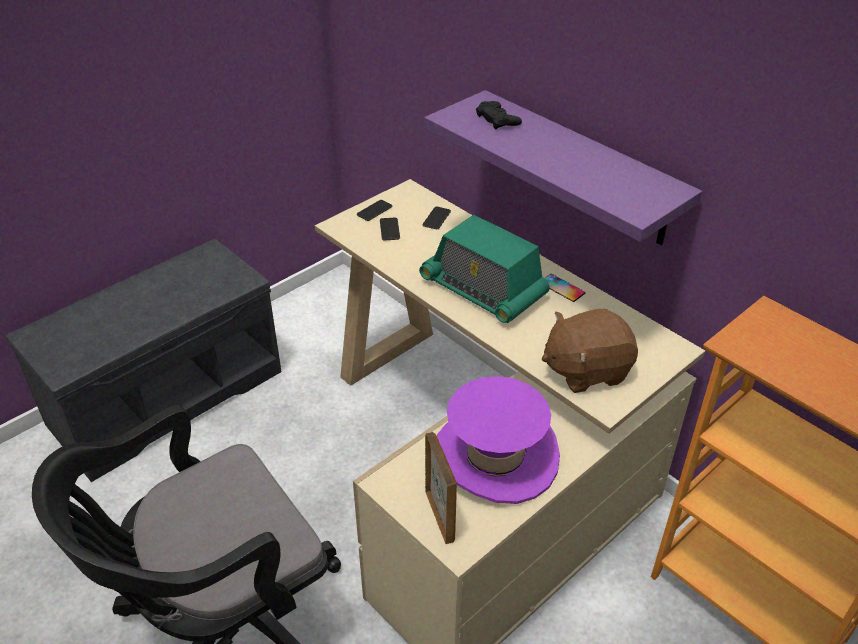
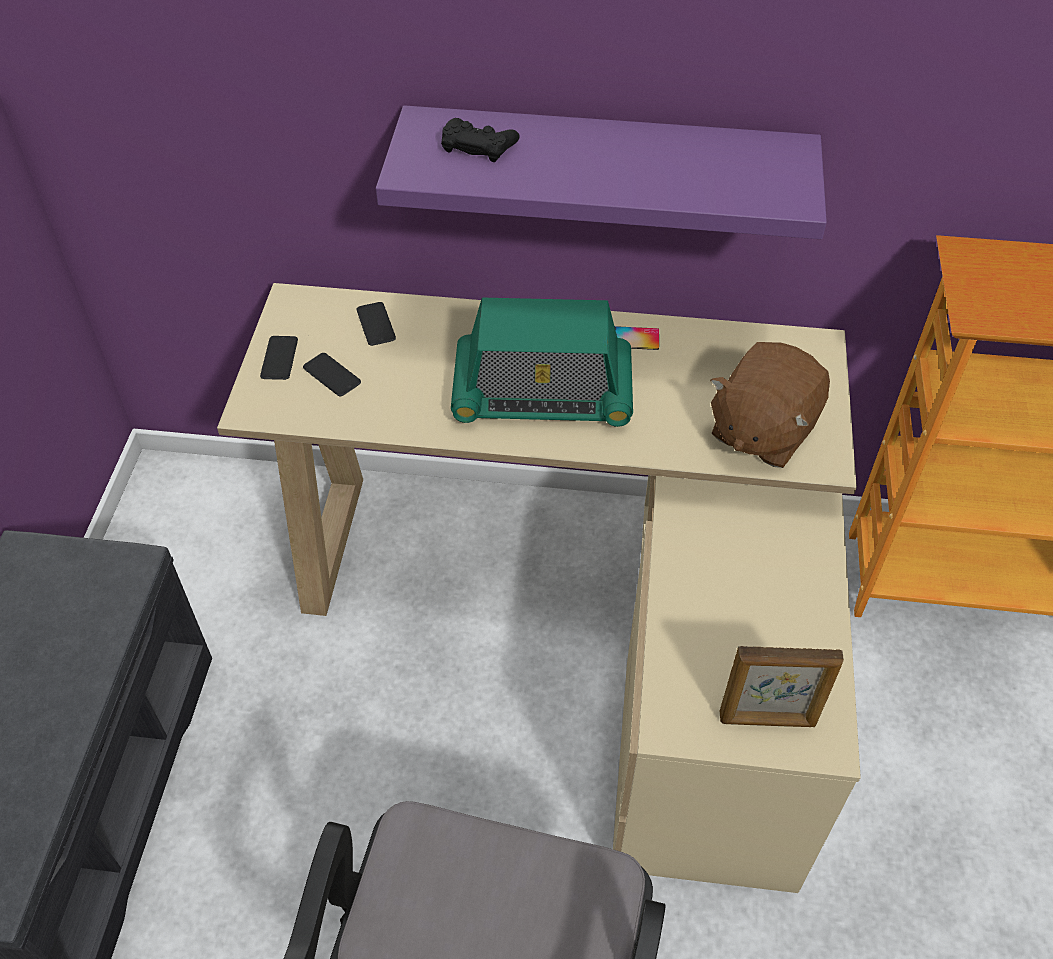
camera: 40 degrees left, 10 degrees up
(440, 516) = (768, 720): picture frame -> picture frame turned 150 degrees clockwise
(495, 456) = (745, 601): purple hat -> none

